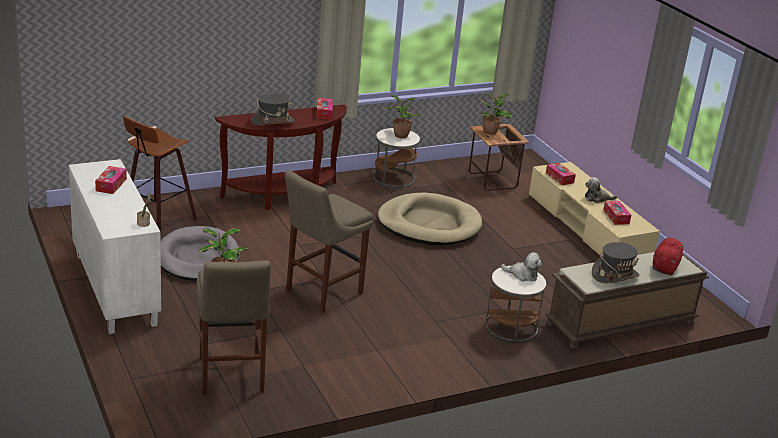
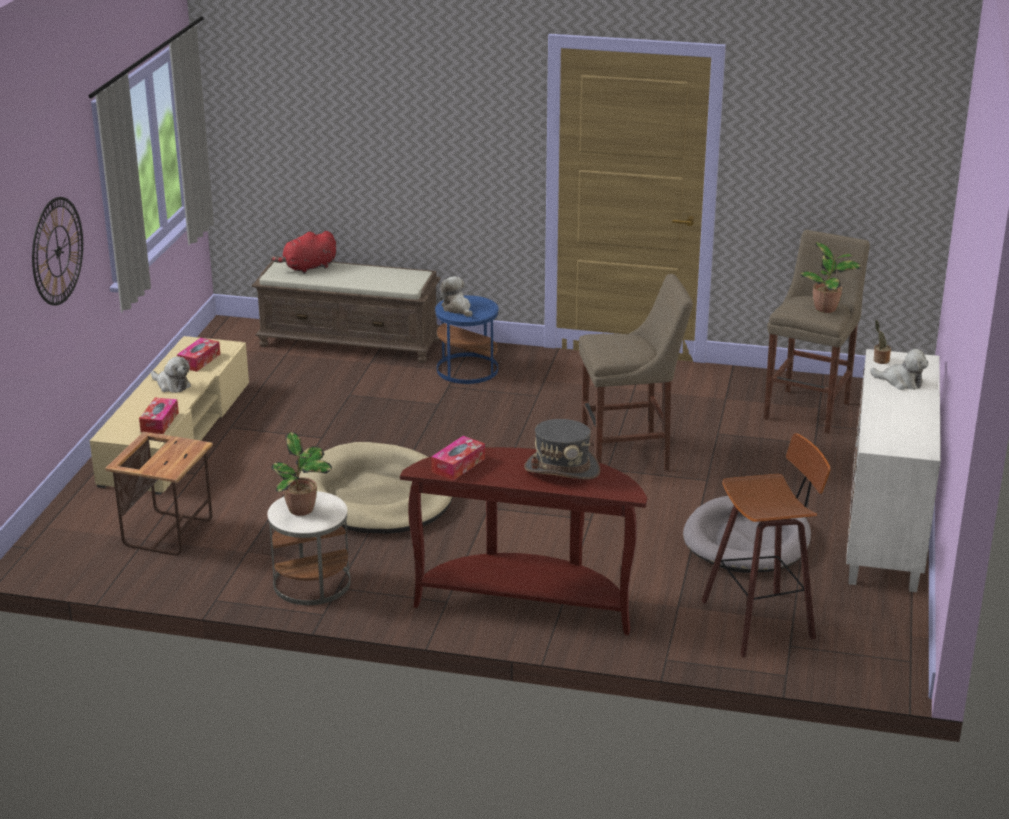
camera: 140 degrees left, 0 degrees up
(111, 185) = (894, 416): tissue box -> none
(119, 210) = (901, 382): none -> plush toy
(491, 131) = (165, 461): potted plant -> none
(510, 328) = (467, 370): white side table -> blue side table
(614, 275) = (374, 275): grey hat -> none
(621, 67) = (57, 251): none -> wall clock

